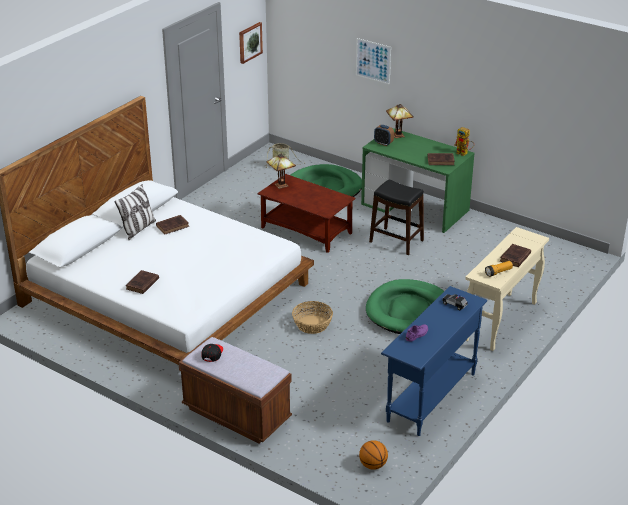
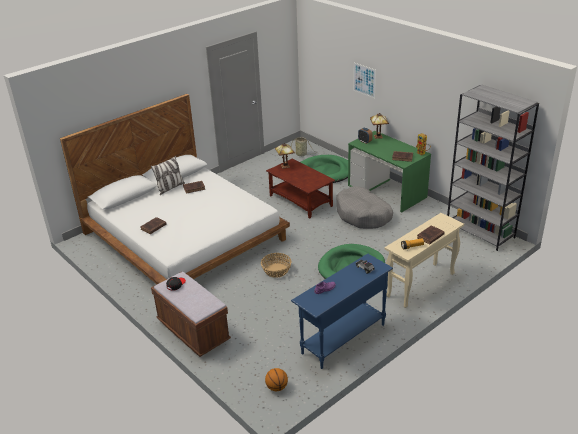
camera: 15 degrees right, 0 degrees up
(249, 42) = (283, 63): picture -> none
(396, 241) = (363, 215): black stool -> grey dog bed
(550, 248) = (480, 232): none -> grey bookcase

